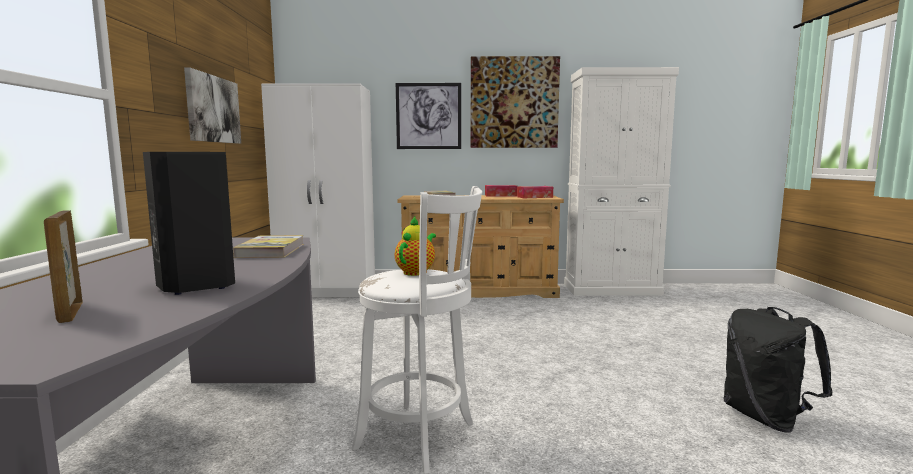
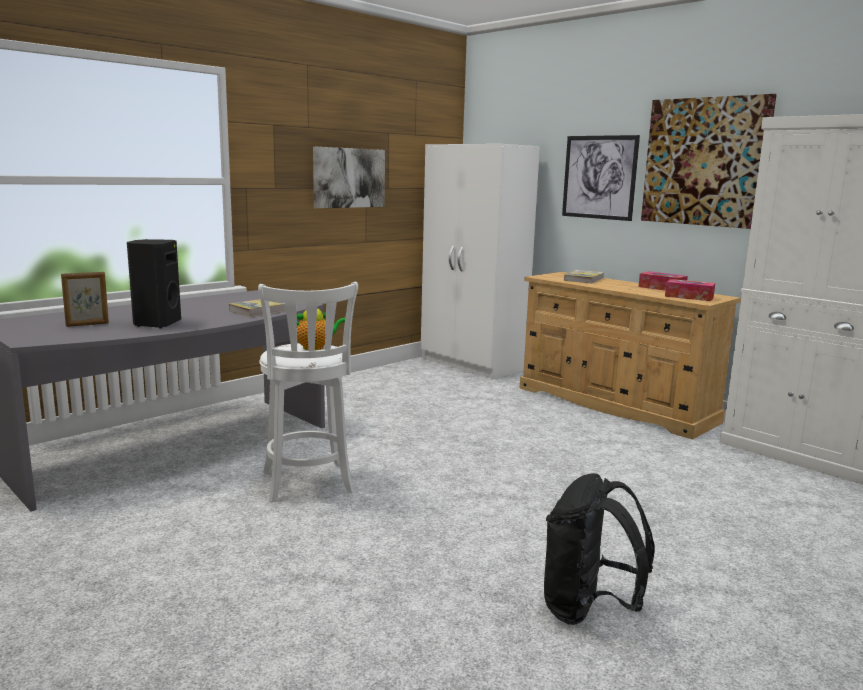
camera: 45 degrees right, 5 degrees up
(70, 312) = (87, 324): picture frame -> picture frame turned 135 degrees counterclockwise

